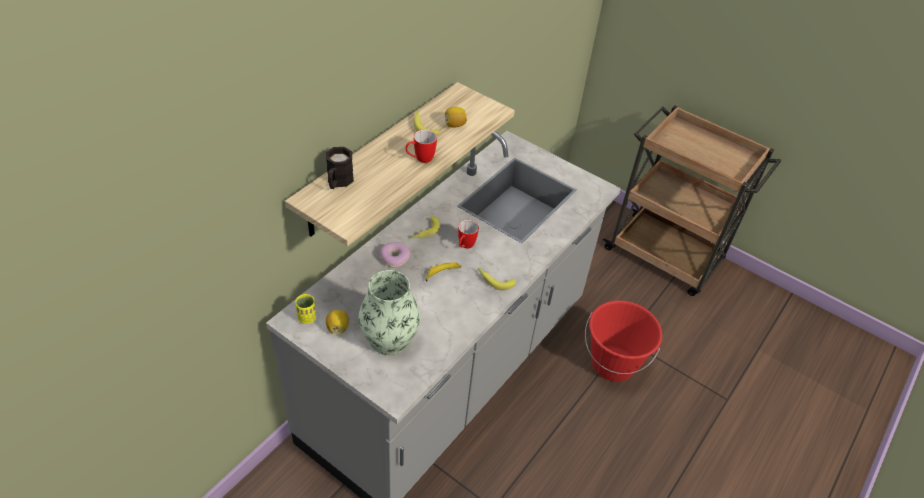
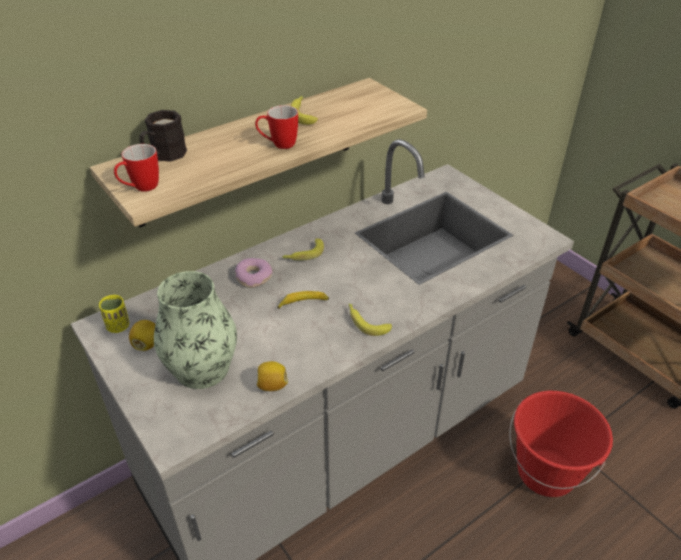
camera: 20 degrees right, 5 degrees down
(454, 125) = (342, 116): lemon -> lemon (272, 385)
(465, 246) = (344, 277): mug -> mug (141, 188)

